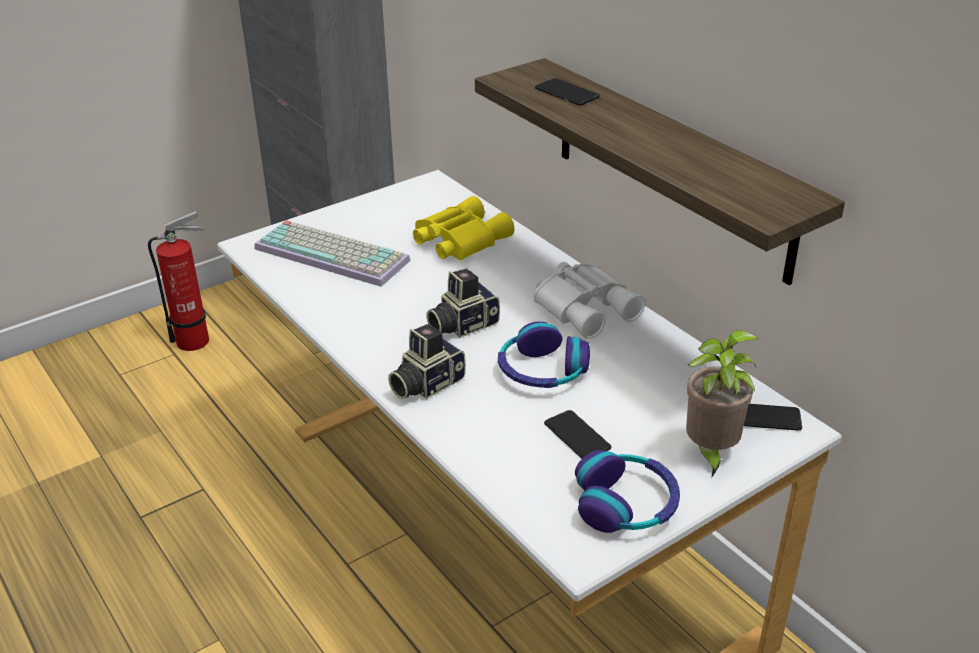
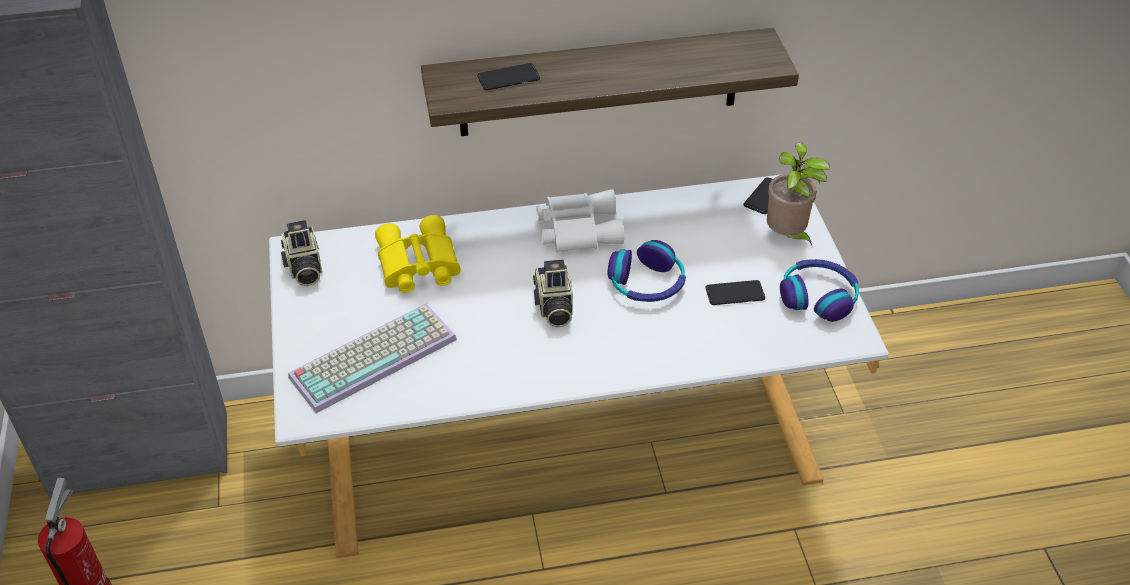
camera: 65 degrees left, 10 degrees up
(425, 384) = (622, 355): camera -> camera (303, 268)

